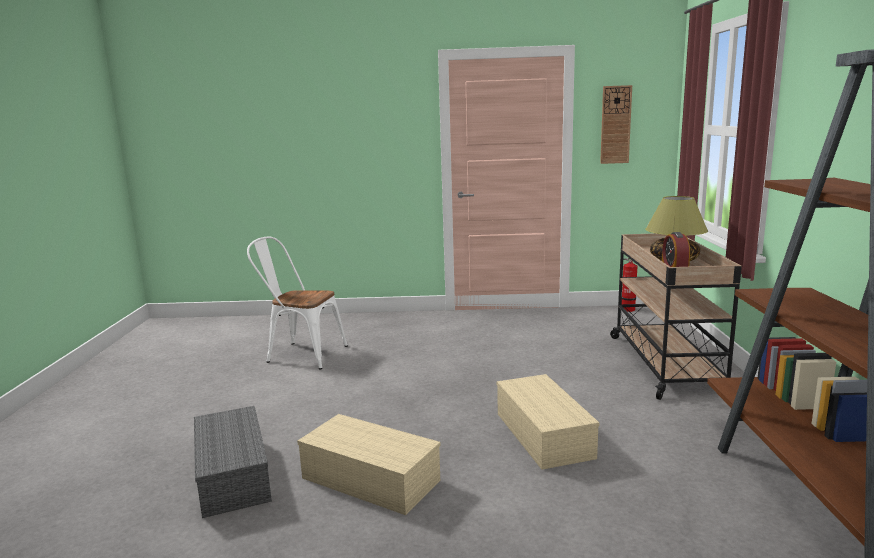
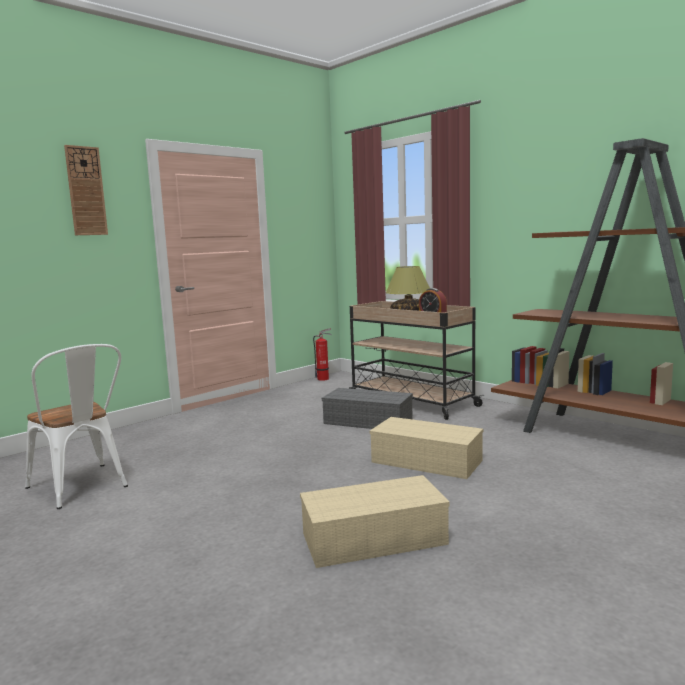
camera: 45 degrees left, 5 degrees down
(234, 475) = (243, 601): grey storage box -> grey storage box (369, 421)
(301, 354) = (82, 488): white chair -> white chair turned 105 degrees counterclockwise
(615, 125) = (296, 221): wall clock -> wall clock (86, 191)

